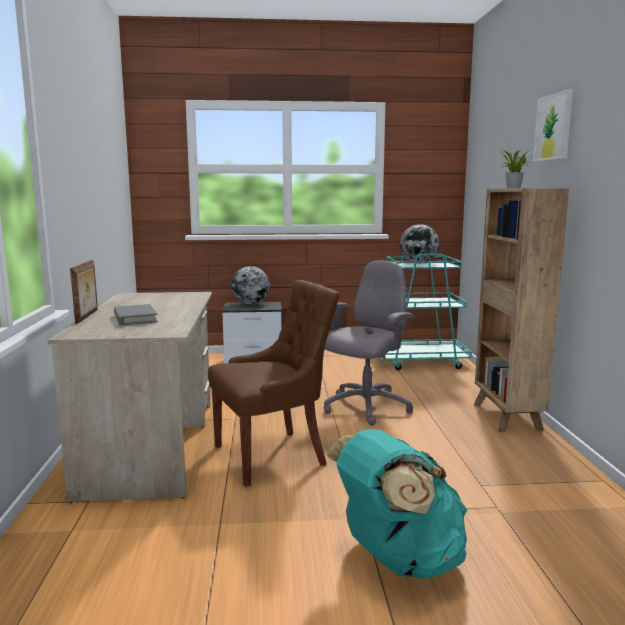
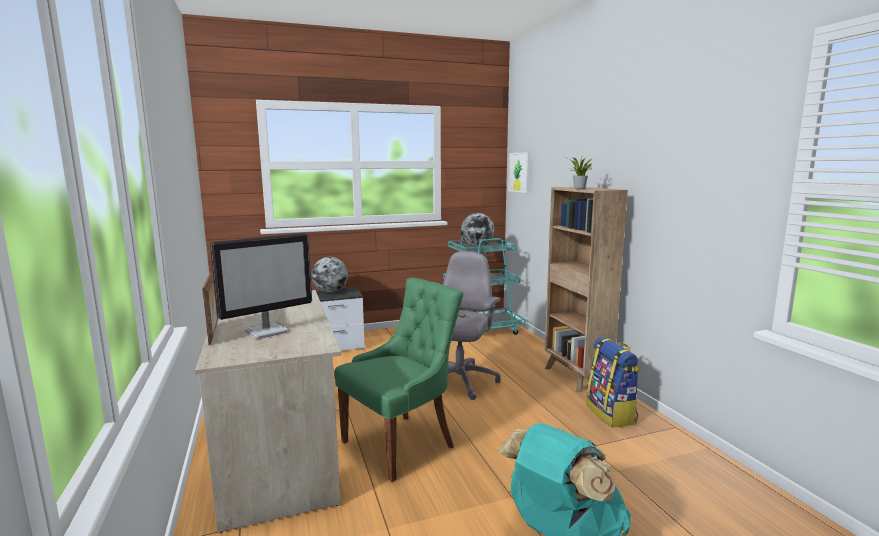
camera: 15 degrees left, 0 degrees up
(135, 318) = (267, 331): grey book -> monitor
(273, 455) = (401, 444): brown chair -> green chair
(528, 458) = (611, 414): none -> backpack
(553, 127) = (604, 137): picture -> picture (519, 172)

